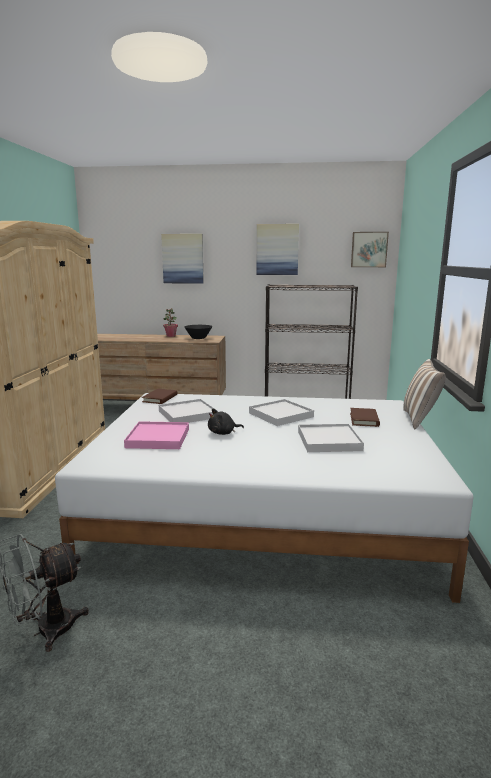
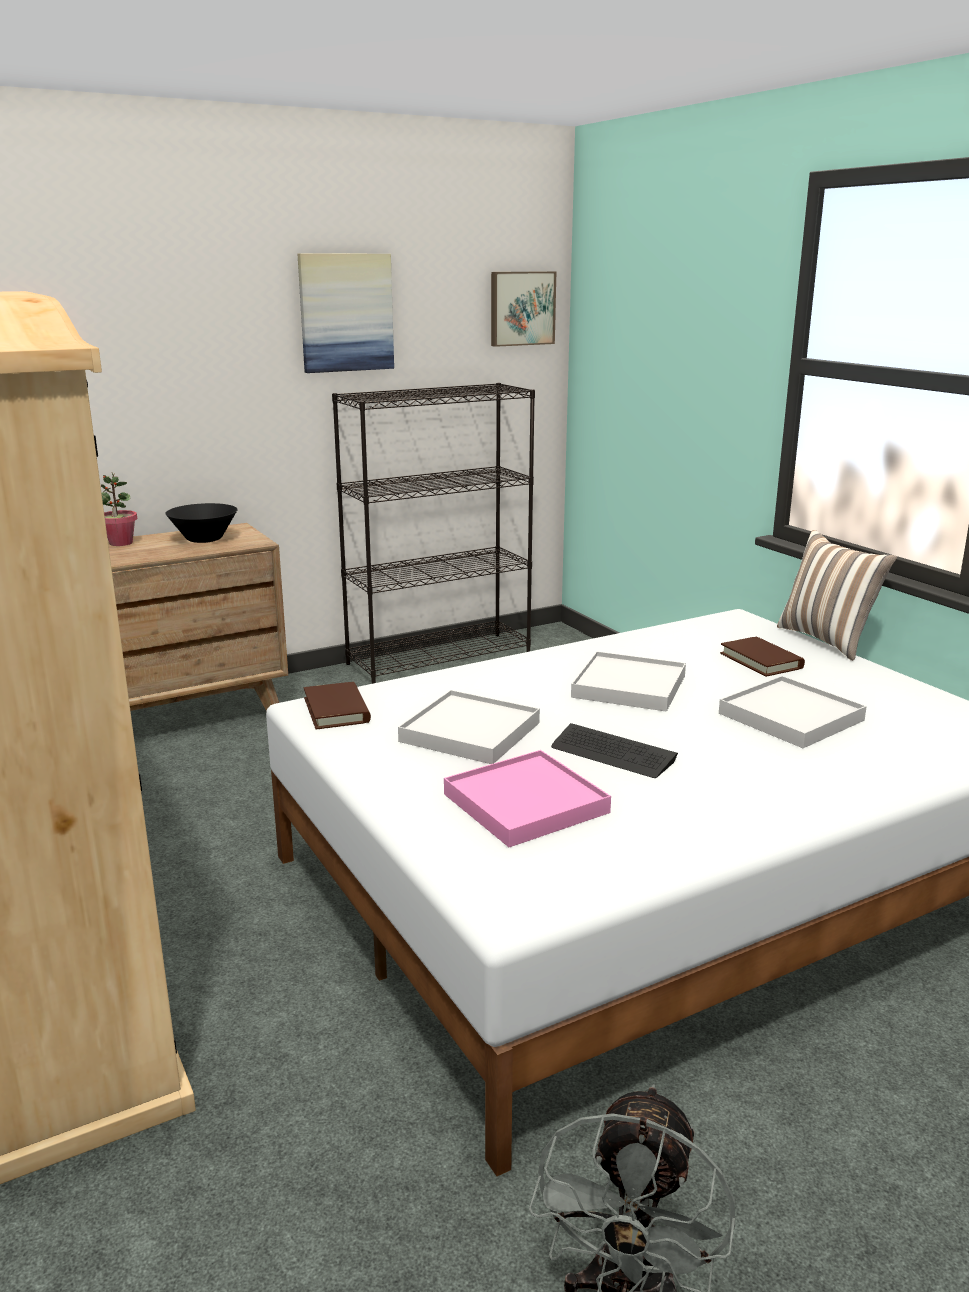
camera: 35 degrees left, 5 degrees up
(183, 258) = (120, 342): picture -> none
(223, 433) = (612, 753): black plush toy -> keyboard

